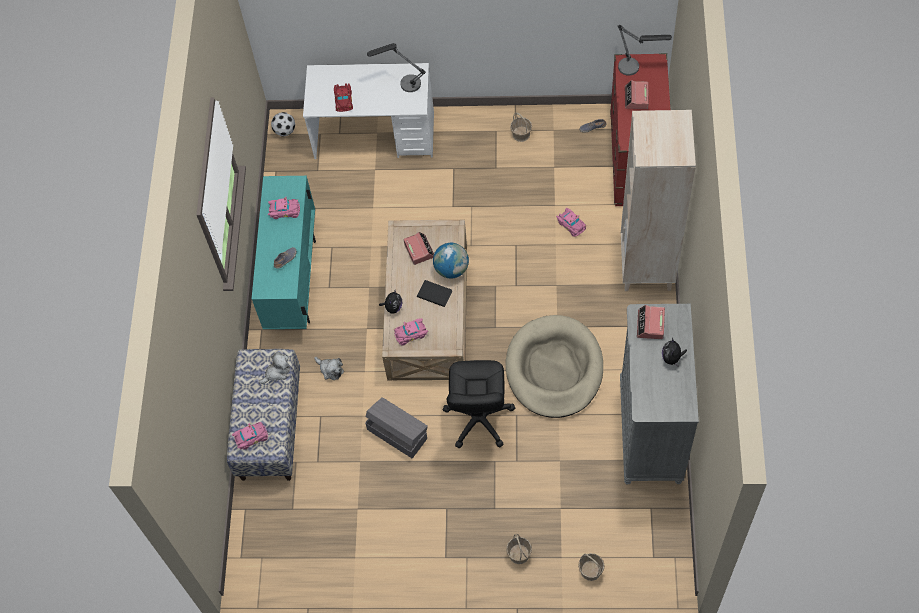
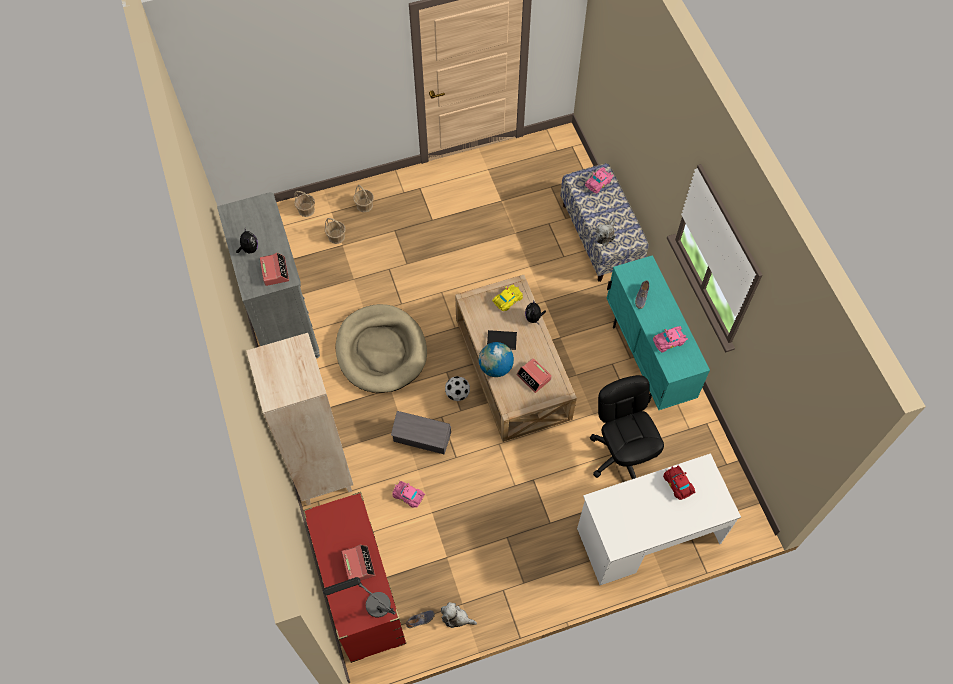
camera: 155 degrees right, 0 degrees up
(285, 131) = (743, 512): football -> football (457, 394)
(330, 370) = (574, 294): plush toy -> plush toy (456, 618)
(397, 433) = (495, 261): grey storage box -> grey storage box (422, 438)
(404, 85) = (623, 523): table lamp -> none
(411, 334) = (507, 300): pink toy car -> yellow toy car
(478, 419) = (432, 291): black office chair -> black office chair (621, 455)
(521, 134) = (495, 587): basket -> basket (336, 236)

